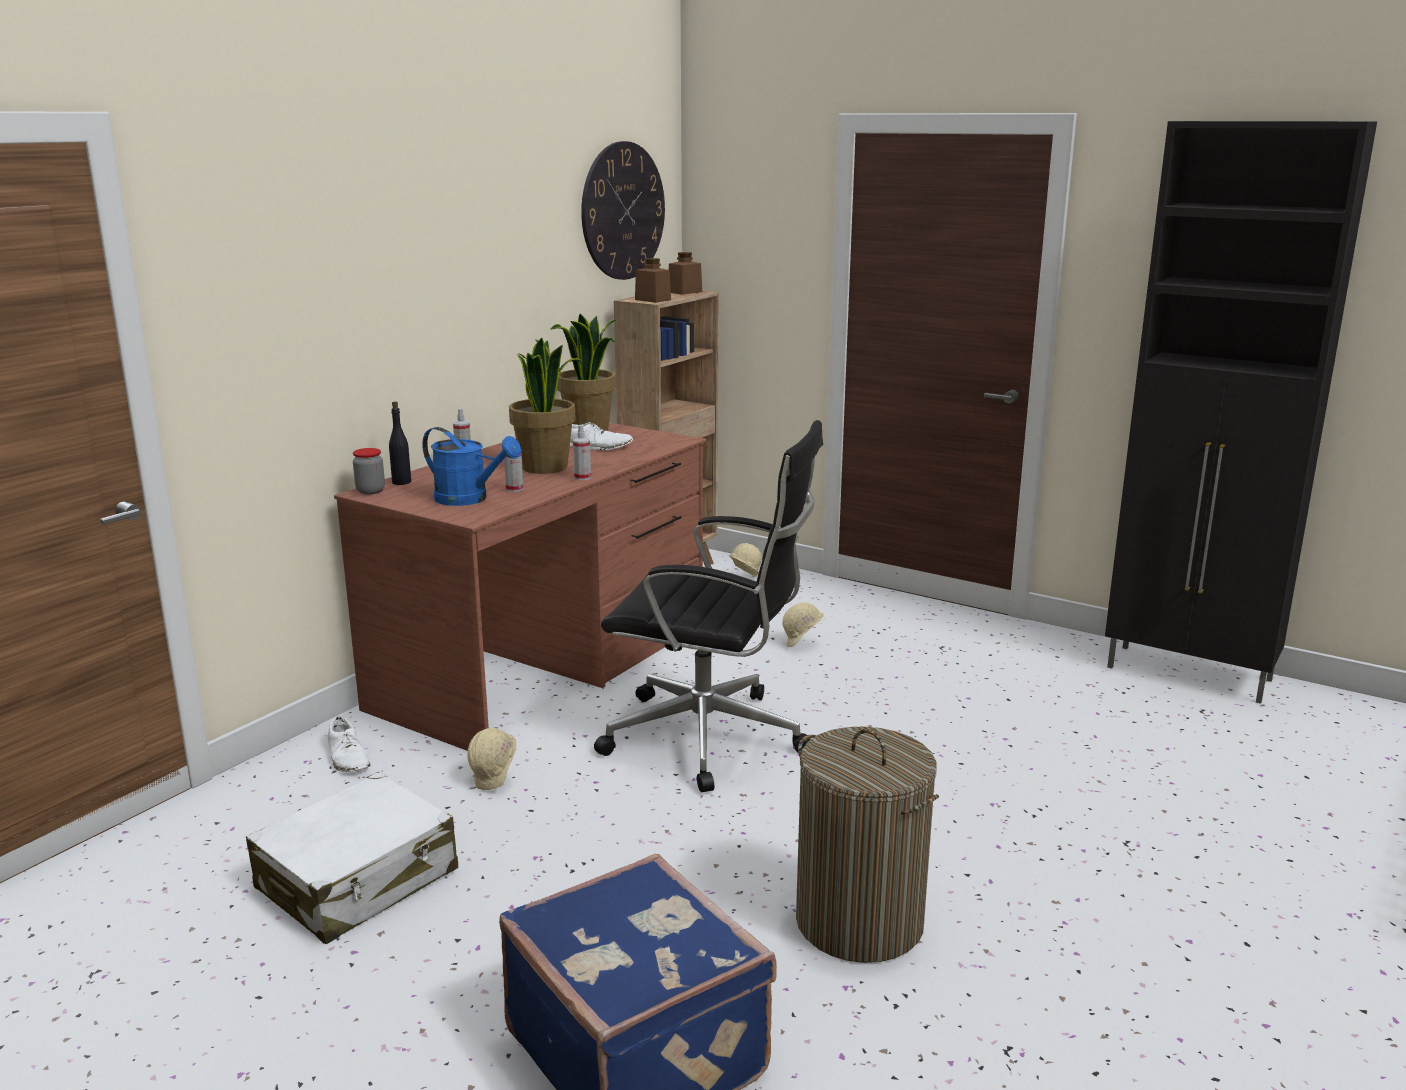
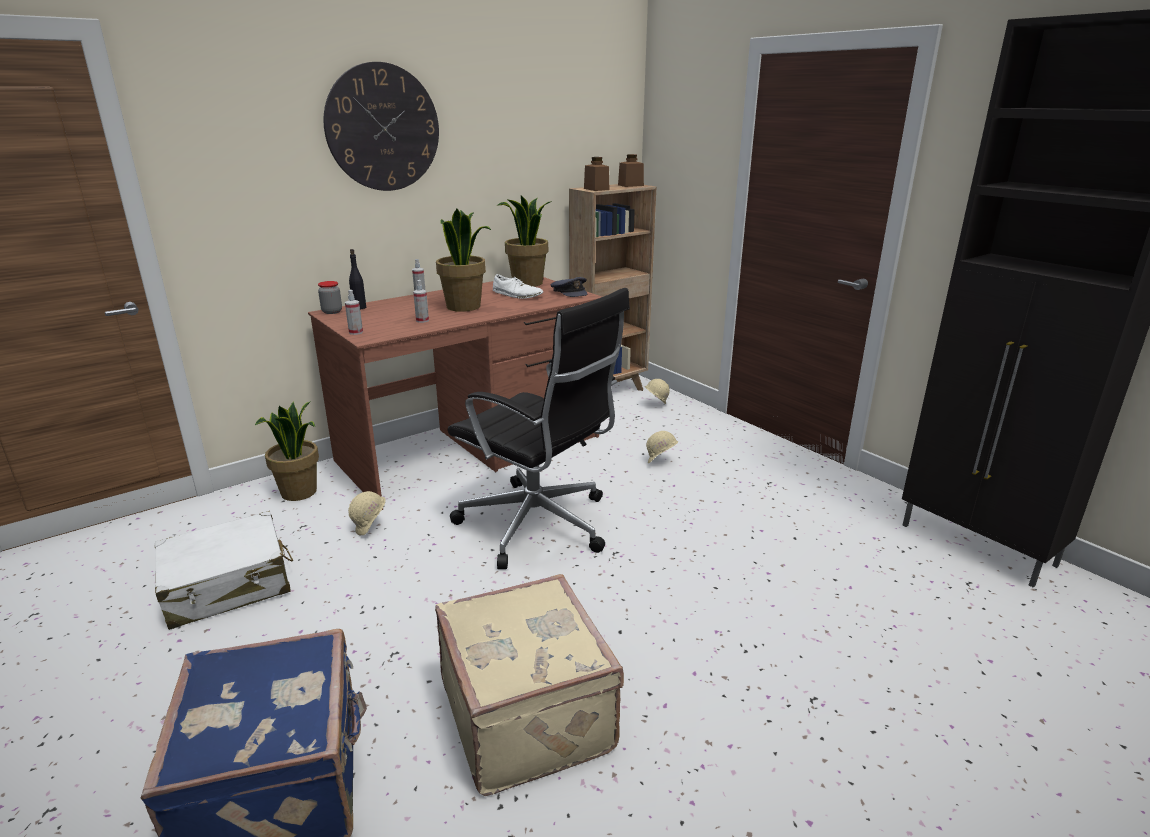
camera: 20 degrees right, 5 degrees up
(348, 757) = (299, 492): white shoe -> potted plant
(469, 499) = (383, 324): blue watering can -> none
(582, 478) = (478, 317): spray bottle -> spray bottle (356, 332)
(623, 211) = (583, 120): wall clock -> wall clock (383, 128)
(658, 437) = (570, 292): none -> grey cap
(859, 922) = (529, 715): laundry basket -> beige suitcase

